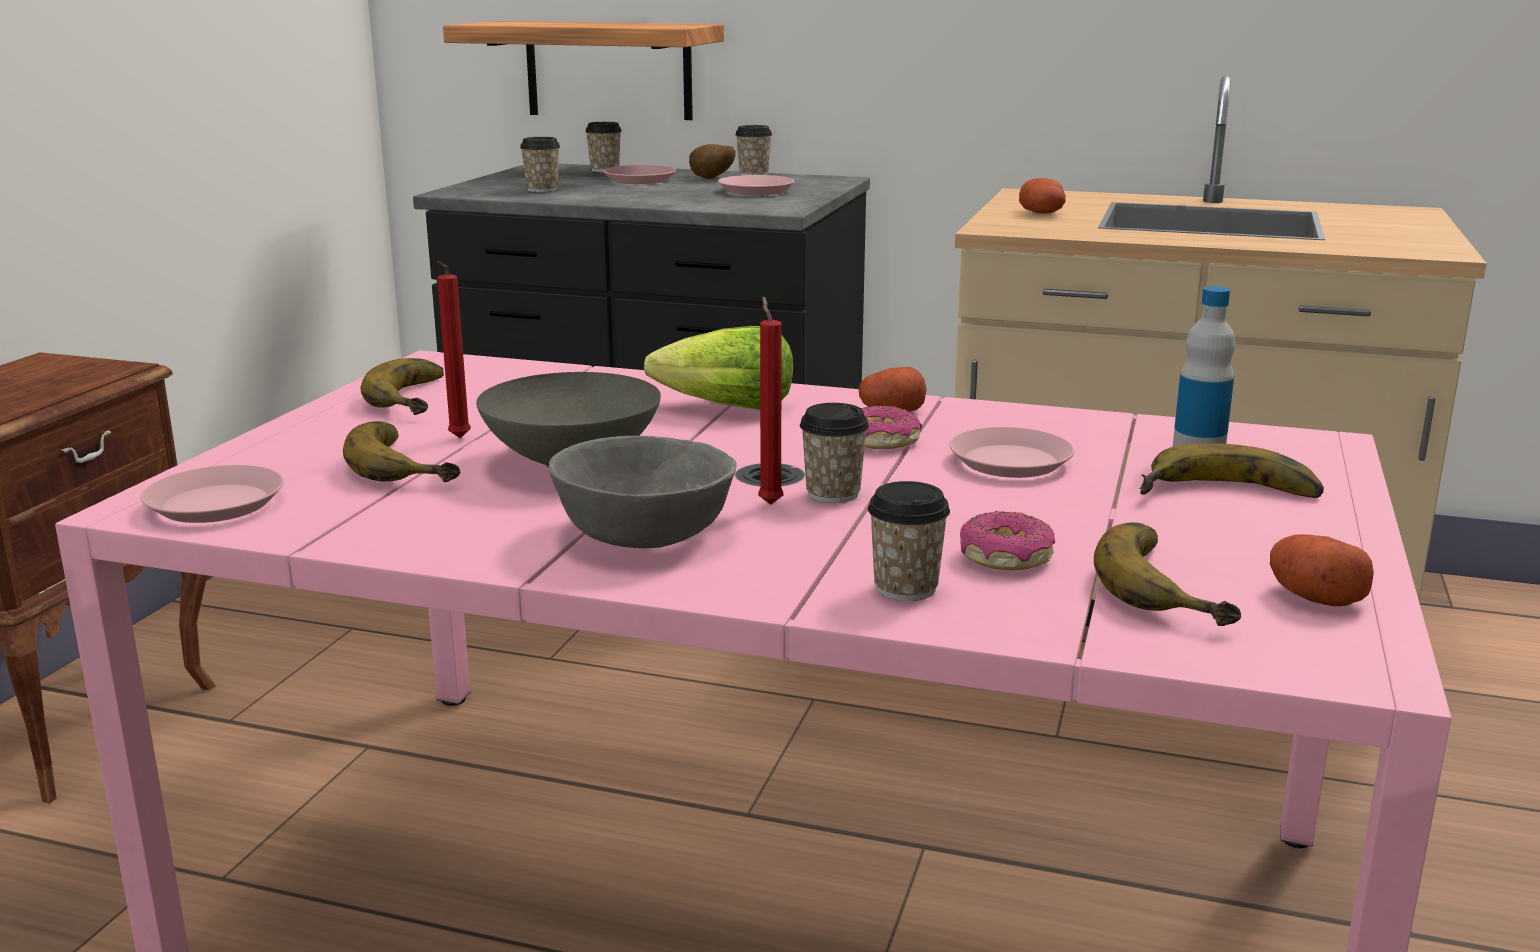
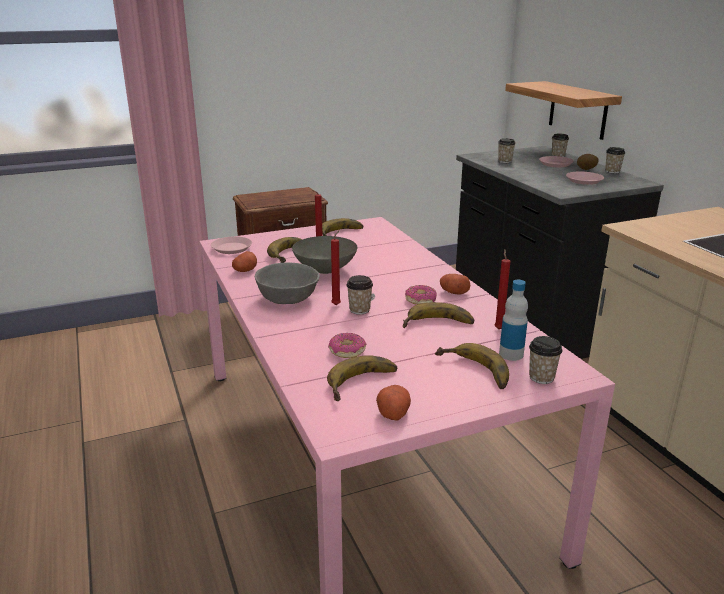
camera: 50 degrees right, 5 degrees up
(726, 408) = (409, 269): lettuce -> none
(905, 588) = (300, 345): cup -> cup (541, 377)
(1009, 462) = (438, 325): pink plate -> banana
(1043, 213) = (682, 226): potato -> potato (245, 270)
(1090, 432) = (498, 328): none -> red candle

